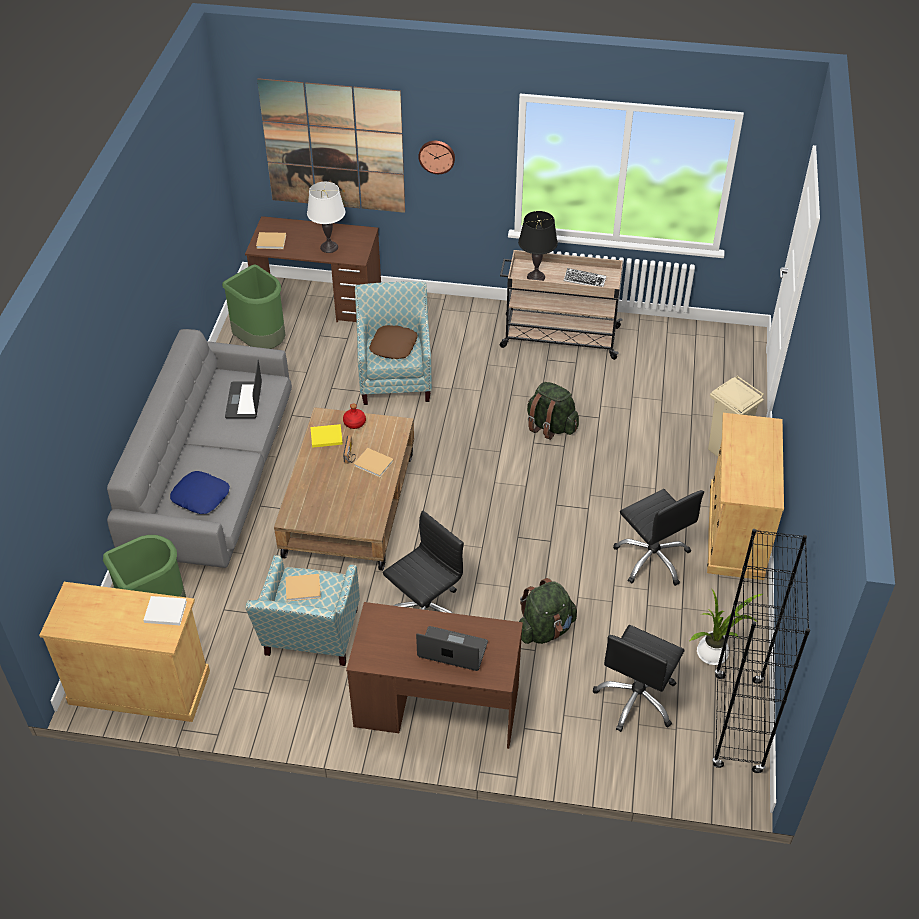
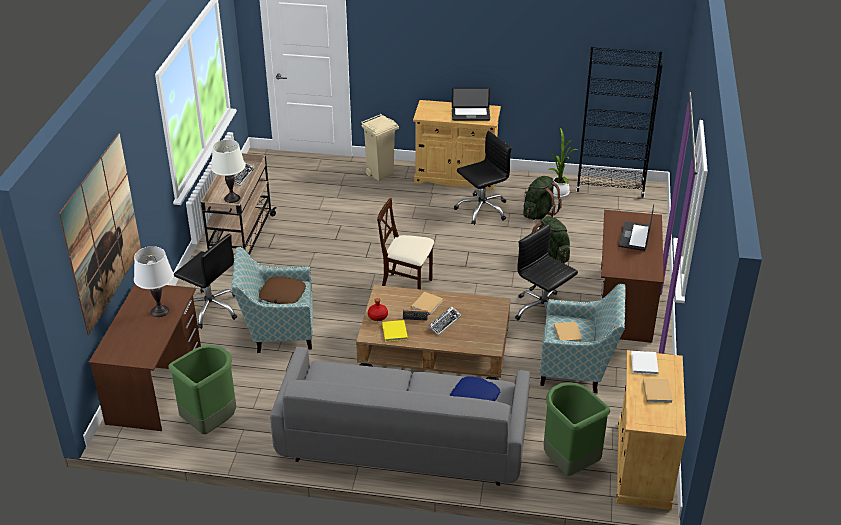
camera: 90 degrees left, 10 degrees down
(244, 401) = (350, 381): laptop -> laptop (470, 115)
(272, 242) = (138, 350): beige book -> beige book (657, 391)
(338, 478) = (444, 323): none -> keyboard
(437, 156) = (140, 175): wall clock -> none
(473, 480) = (407, 287): none -> beige chair
(535, 277) = (232, 198): black table lamp -> white table lamp
(550, 426) = (348, 248): green backpack -> green backpack (539, 214)
(636, 699) = (600, 222): black office chair -> black office chair (211, 308)

